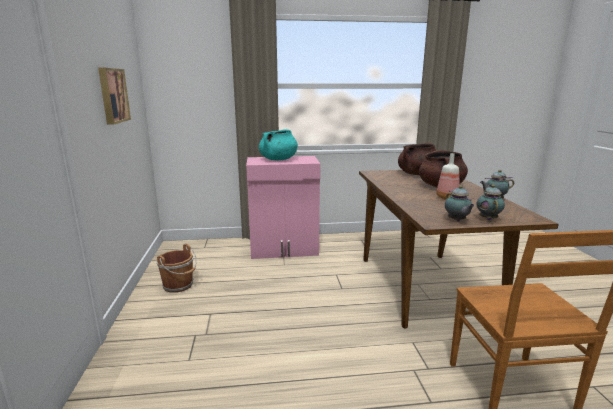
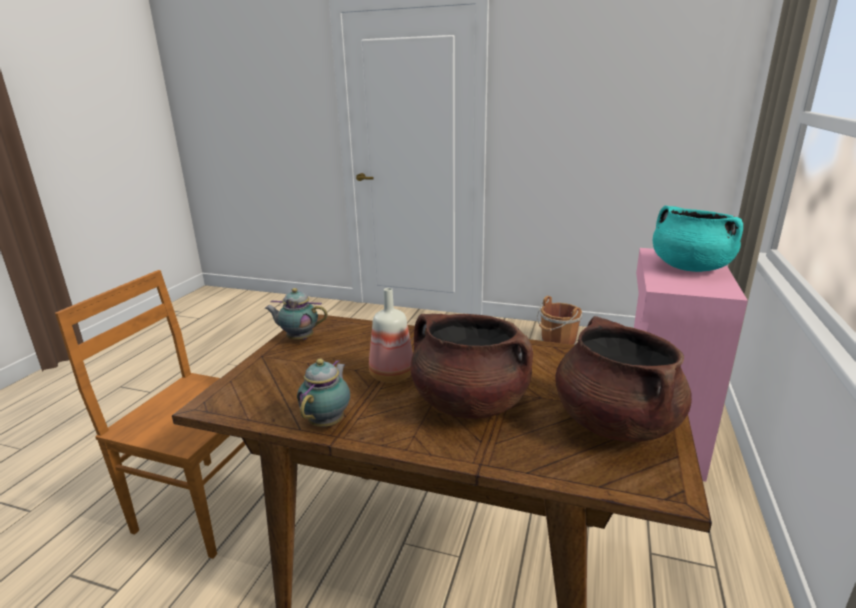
camera: 115 degrees right, 5 degrees up
(112, 95) = (601, 116): picture -> none
(488, 218) = (272, 363): teapot -> none

